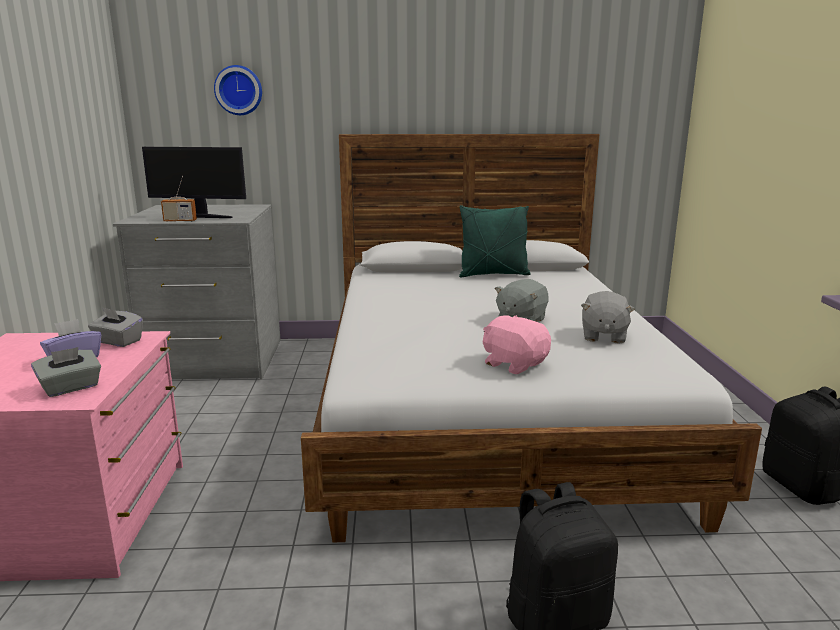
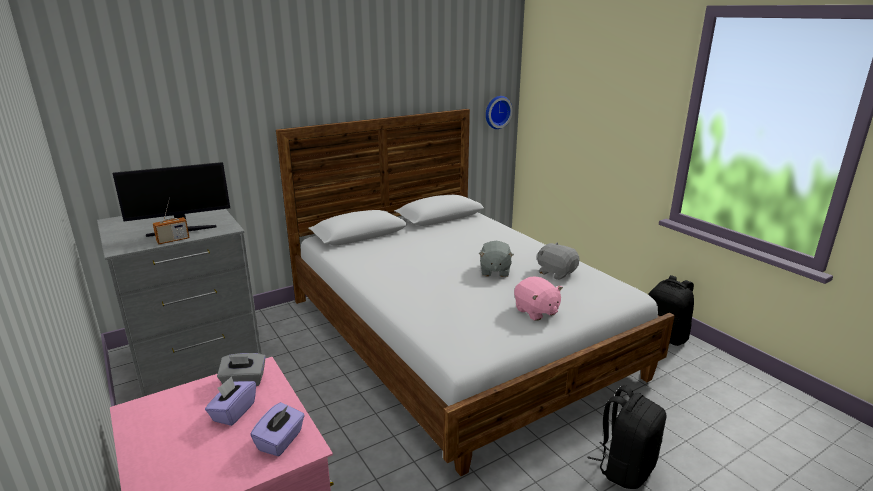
camera: 30 degrees left, 5 degrees up
(71, 388) = (281, 441): grey tissue box -> purple tissue box
(239, 90) = (175, 98): wall clock -> wall clock (497, 112)
(493, 274) = (426, 230): green pillow -> none
(514, 364) = (536, 311): pink plush toy -> pink plush toy turned 135 degrees counterclockwise
(603, 336) = (556, 272): grey plush toy -> grey plush toy turned 150 degrees clockwise

